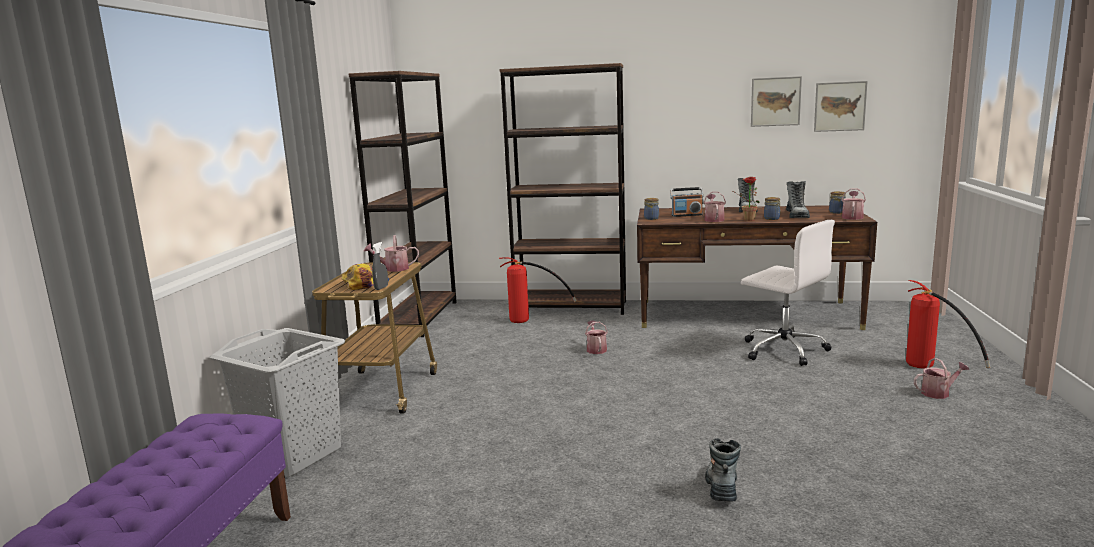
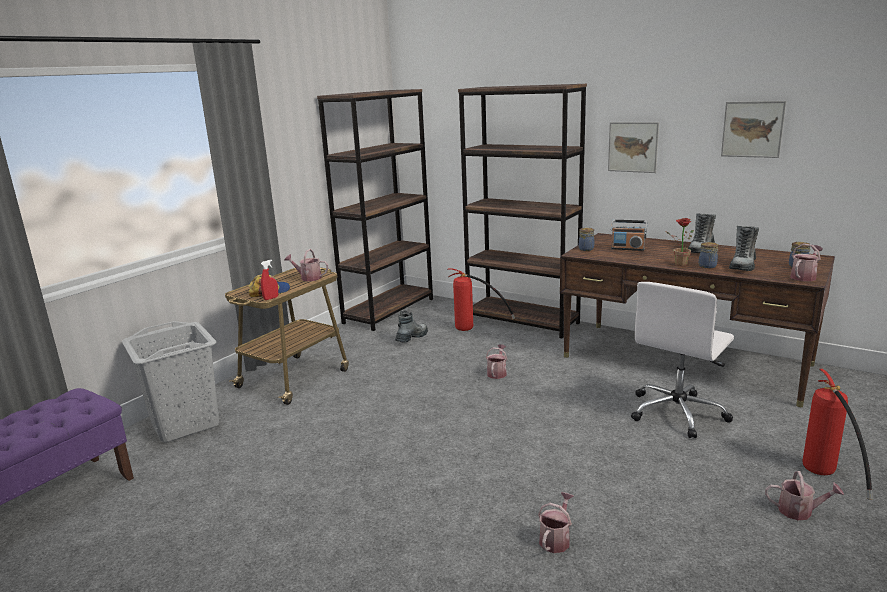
camera: 25 degrees right, 5 degrees up
(381, 288) = (271, 298): grey spray bottle -> red spray bottle
(713, 219) = (644, 259): watering can -> watering can (556, 539)
(722, 486) = (451, 553): boot -> boot (411, 338)
(782, 349) = (678, 413): white office chair -> white office chair turned 60 degrees clockwise
(840, 106) = (832, 139): picture -> picture (633, 147)

